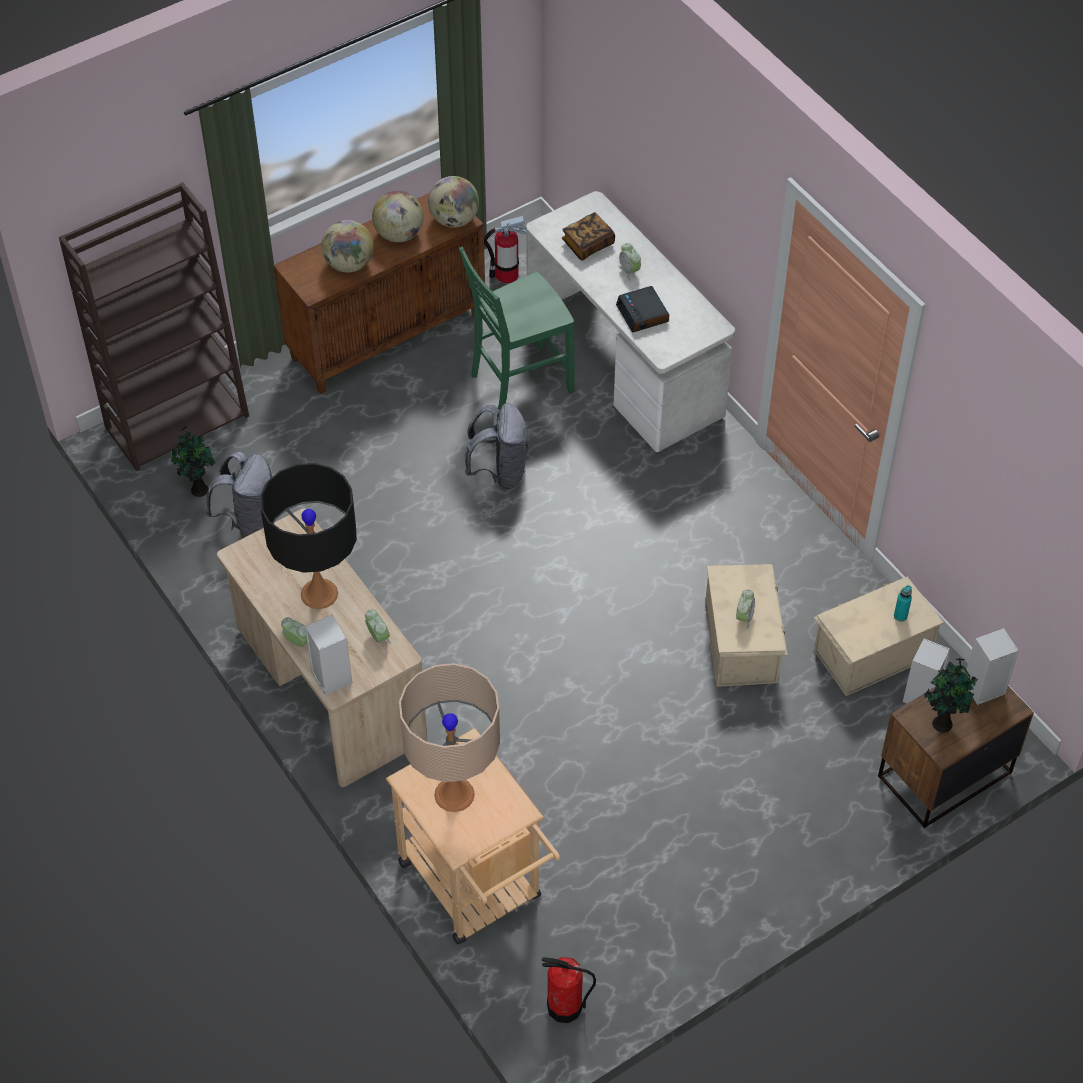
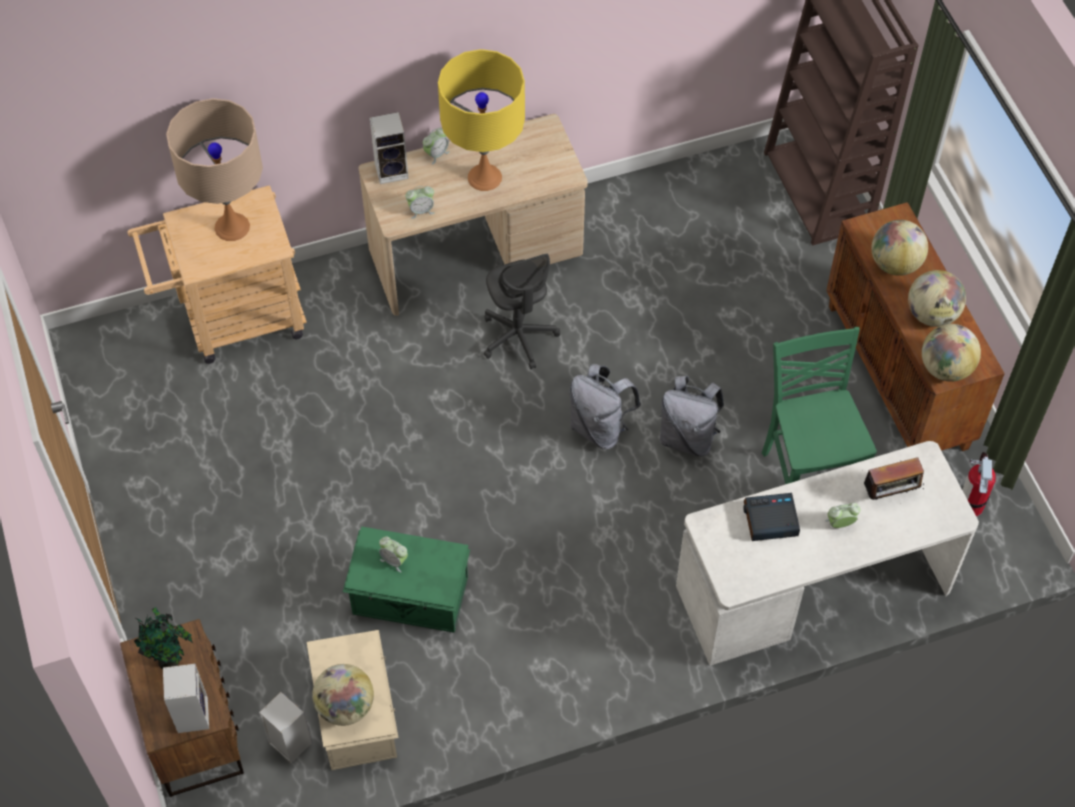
camera: 105 degrees right, 5 degrees up
(198, 489) = (730, 194): potted plant -> none
(249, 520) = (682, 226): grey backpack -> grey backpack (600, 428)
(319, 593) = (484, 177): black table lamp -> yellow table lamp
(424, 625) = (518, 337): none -> grey office chair
(565, 1007) = (99, 358): fire extinguisher -> none
(588, 244) = (890, 493): book -> radio
(742, 642) = (411, 597): beige storage box -> green storage box
(900, 616) = (345, 706): turquoise bottle -> globe

